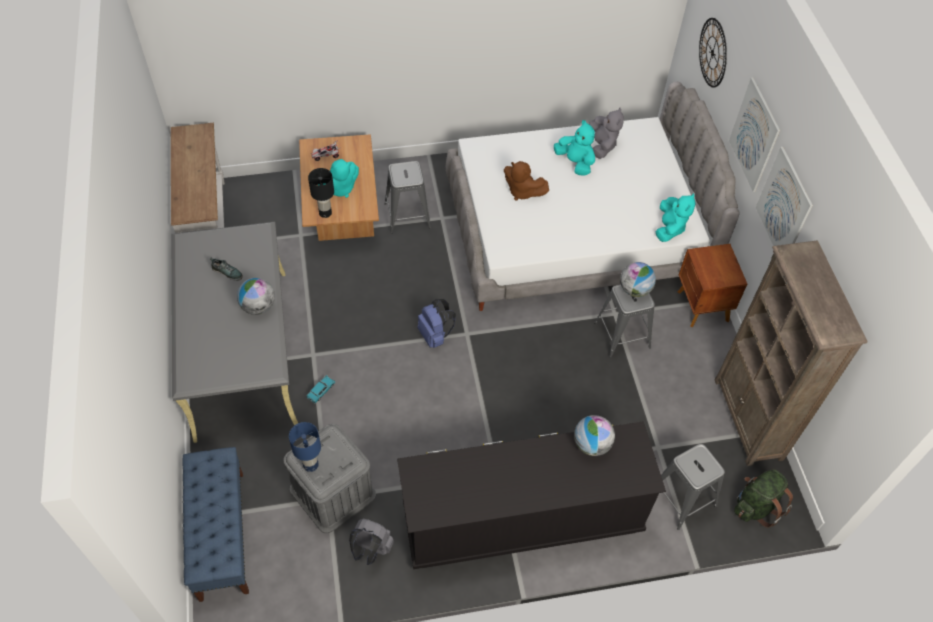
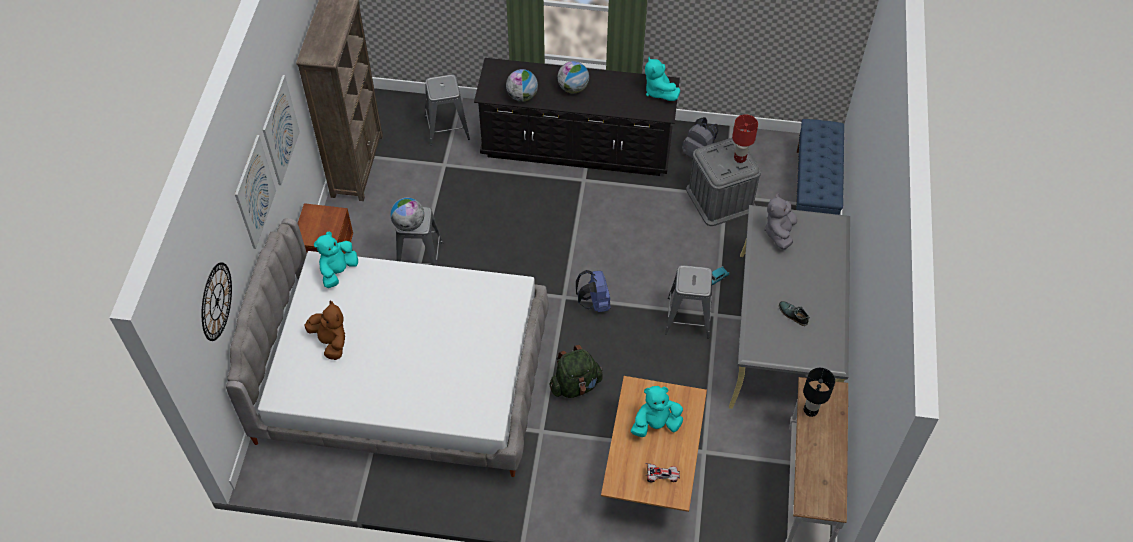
camera: 160 degrees left, 0 degrees up
(258, 306) = (766, 273): globe -> globe (573, 88)
(311, 465) = (739, 158): blue table lamp -> red table lamp
(325, 213) = (678, 397): black table lamp -> black table lamp (810, 410)
(407, 215) = (578, 445): grey stool -> grey stool (688, 317)
(522, 191) = (463, 350): brown plush toy -> brown plush toy (331, 341)
(575, 162) = (388, 371): turquoise plush toy -> turquoise plush toy (658, 91)
(602, 145) = (346, 385): grey plush toy -> grey plush toy (779, 232)
(756, 506) = (395, 110): green backpack -> green backpack (575, 385)

